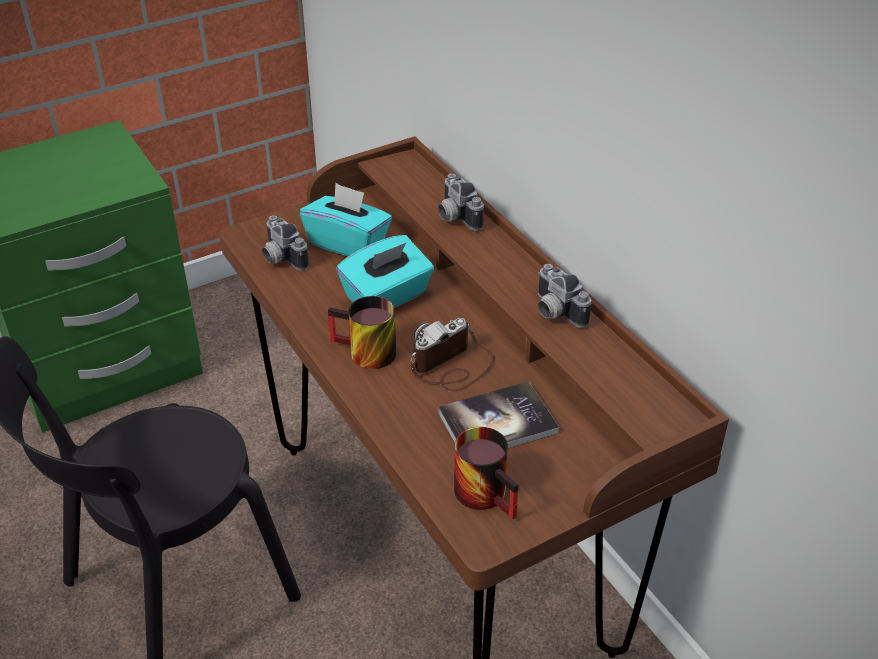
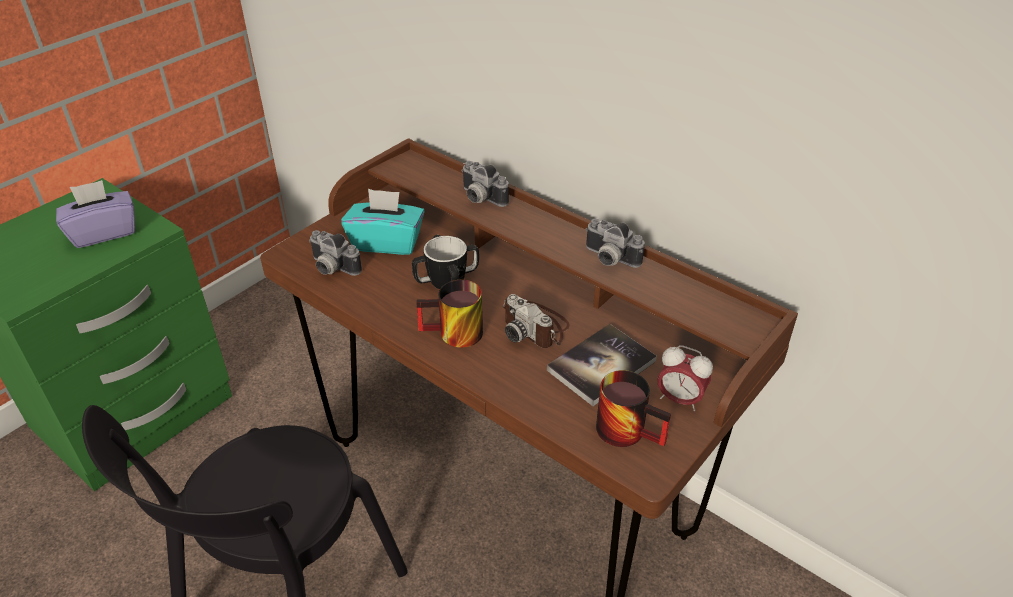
camera: 20 degrees left, 0 degrees up
(96, 175) = (104, 232): none -> purple tissue box
(387, 297) = (447, 281): turquoise tissue box -> mug
(452, 366) = (535, 327): camera -> camera turned 75 degrees counterclockwise
(560, 478) = (679, 399): none -> alarm clock

